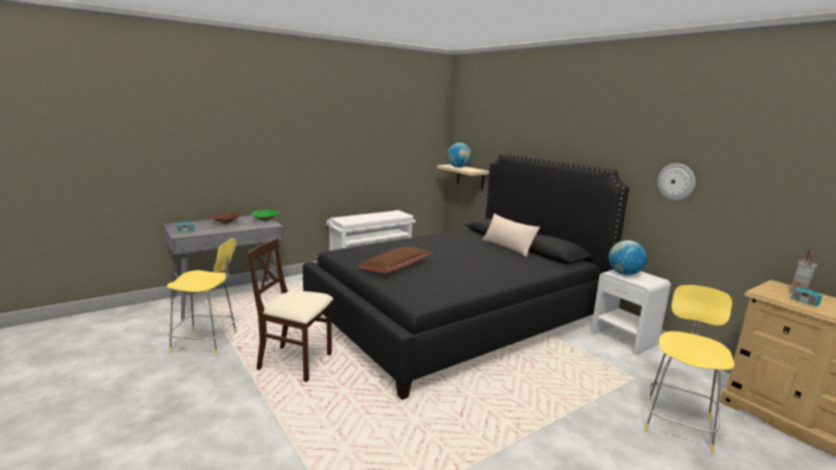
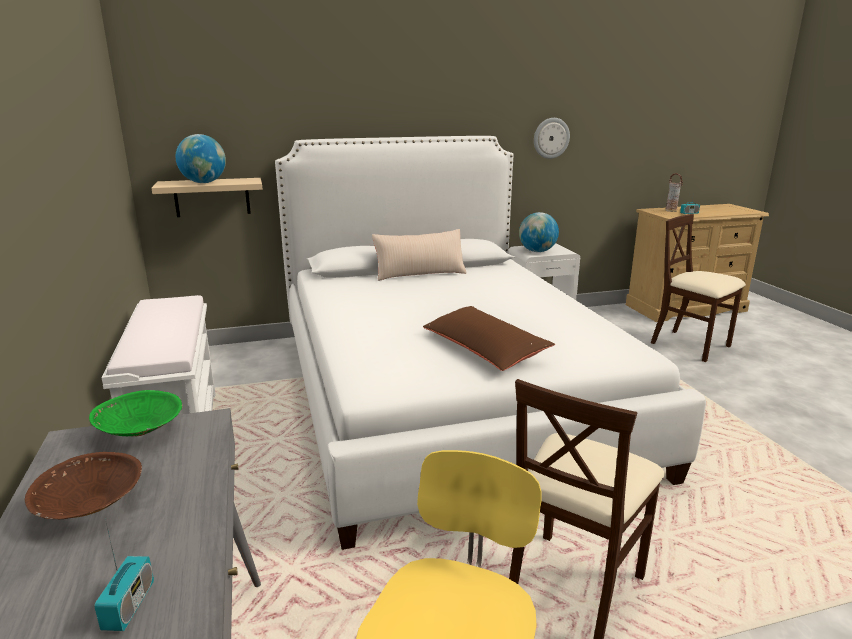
camera: 70 degrees left, 5 degrees up
(456, 316) = (445, 396): black bed -> white bed
(678, 422) = (691, 345): yellow stool -> beige chair

